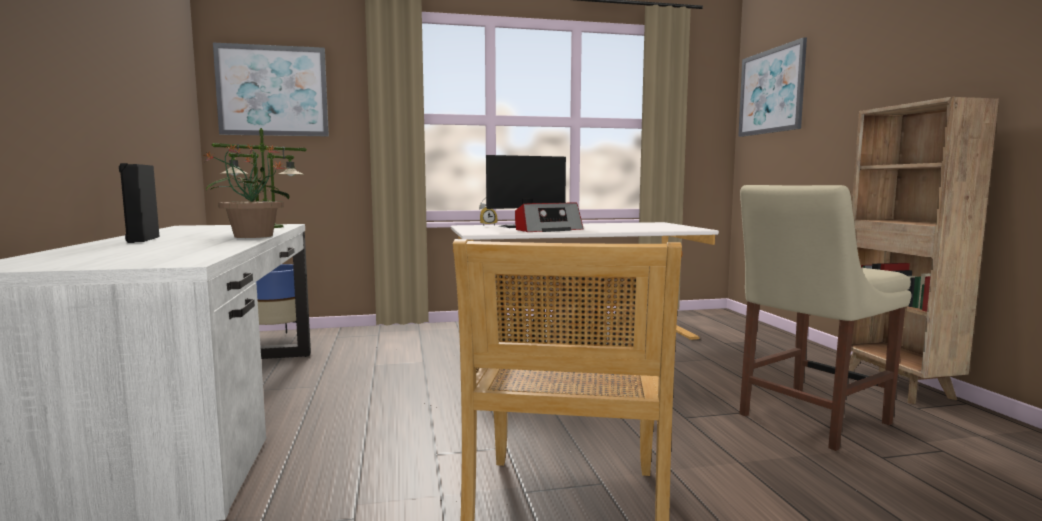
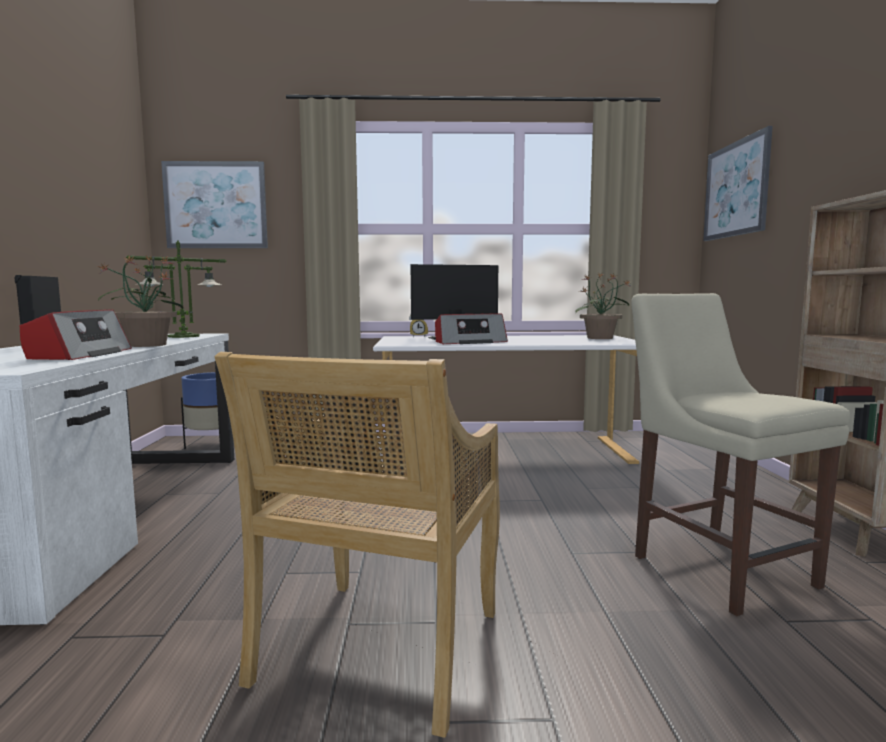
camera: 10 degrees right, 0 degrees up
(209, 246) = (80, 354): none -> radio
(659, 225) = (600, 338): none -> potted plant
(808, 420) = (717, 567): beige chair -> beige chair turned 90 degrees clockwise

